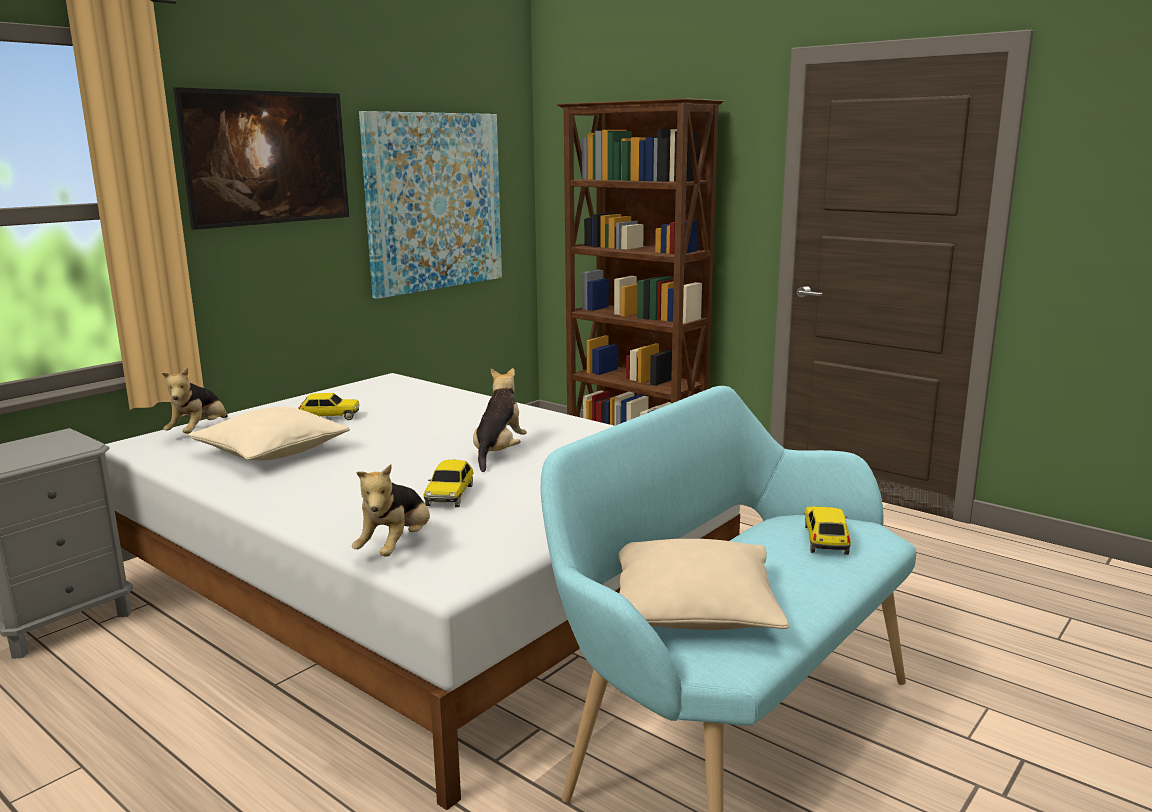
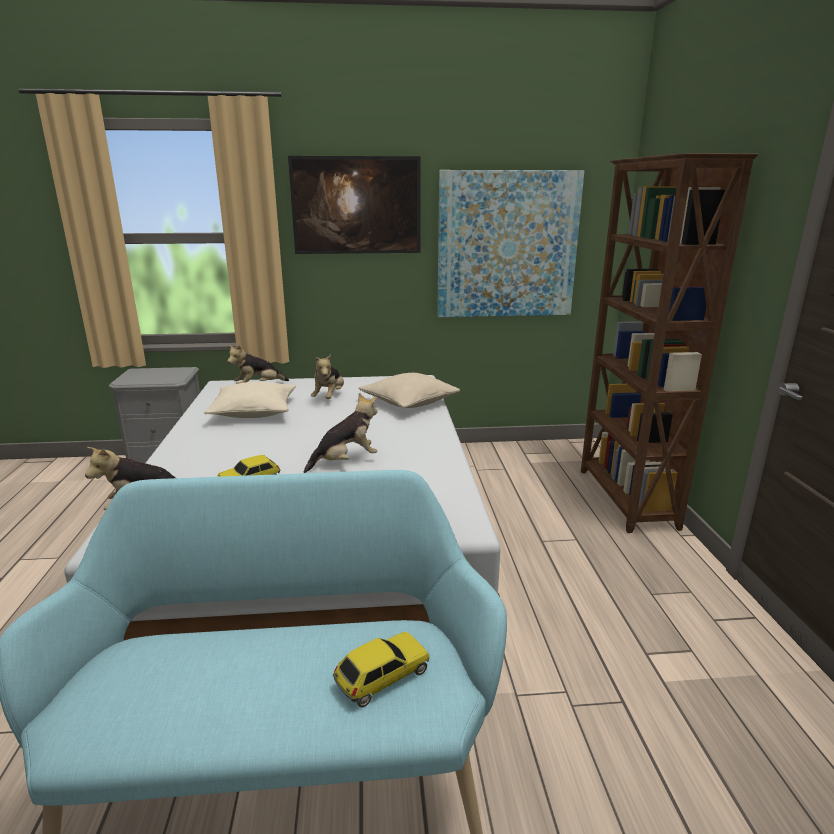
camera: 45 degrees right, 5 degrees up
(329, 417) = (329, 397): toy car -> plush toy
(692, 609) = (163, 668): beige pillow -> beige pillow (409, 402)

